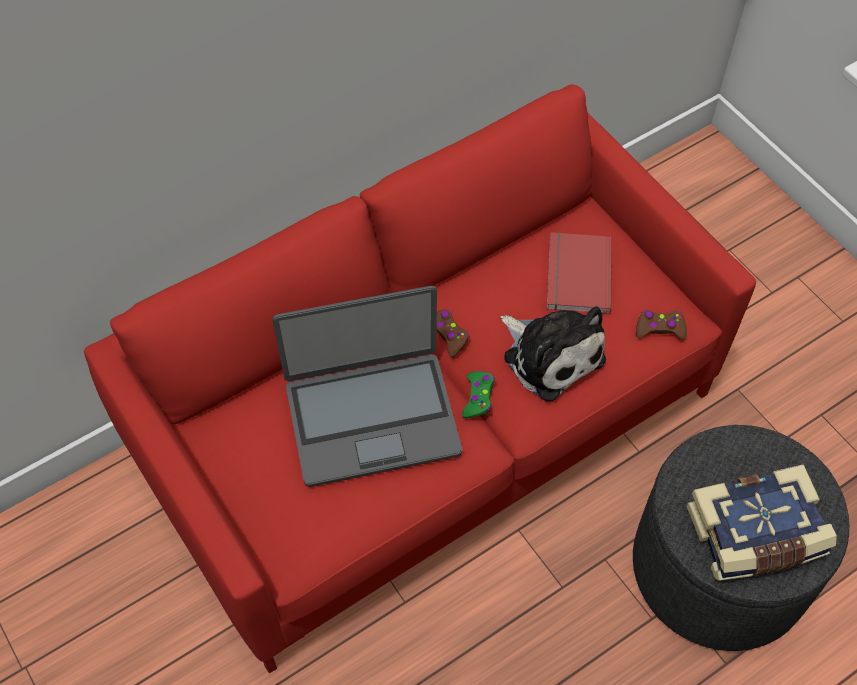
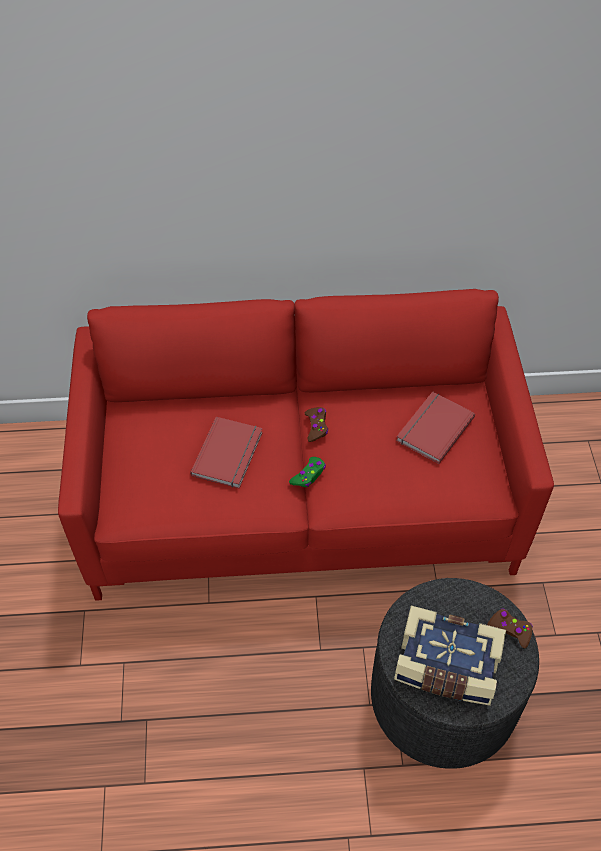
camera: 30 degrees right, 5 degrees down
(372, 417) = (230, 454): laptop -> red book
(550, 355) = (377, 471): plush toy -> none
(659, 328) = (469, 490): brown game controller -> brown game controller (510, 629)

